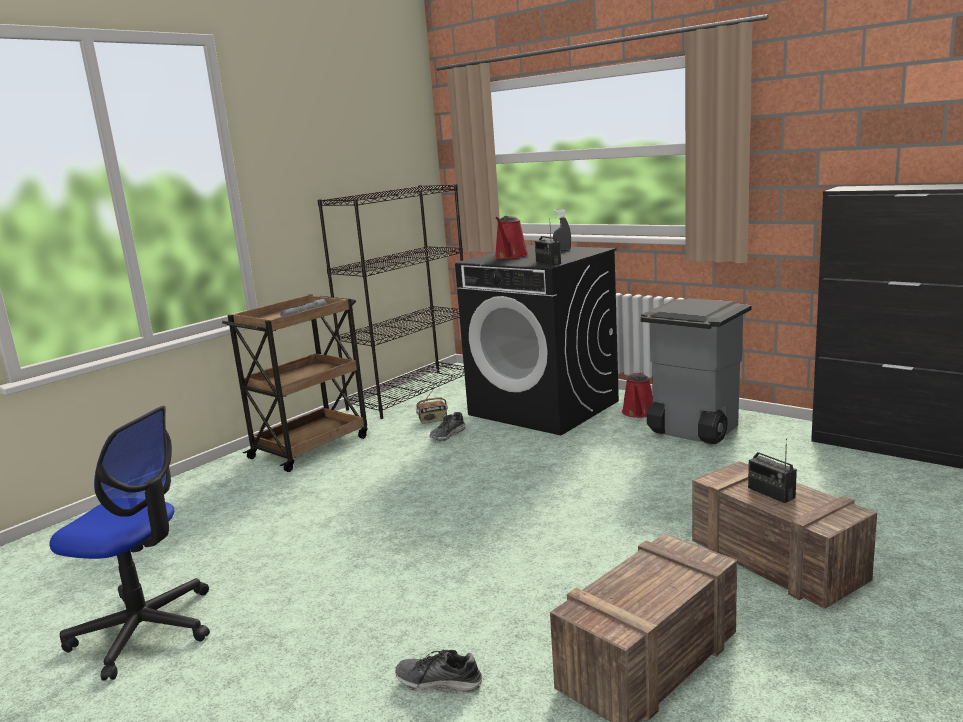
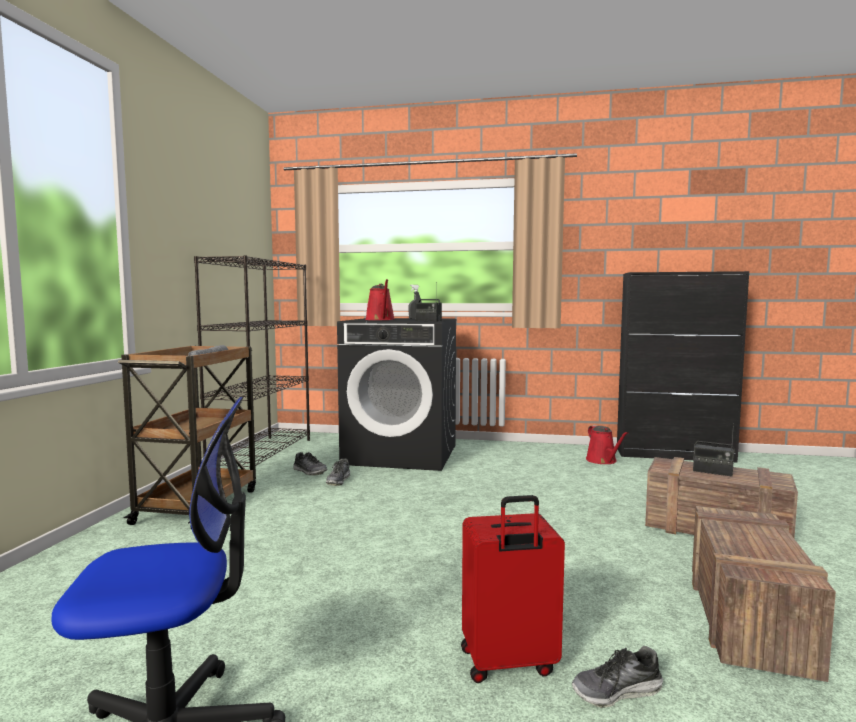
camera: 30 degrees left, 10 degrees down
(388, 638) = (508, 663): none -> red suitcase
(433, 420) = (310, 472): radio -> shoe
(639, 413) = (481, 451): red watering can -> red watering can (603, 461)
(692, 430) = (536, 457): grey trash can -> none

